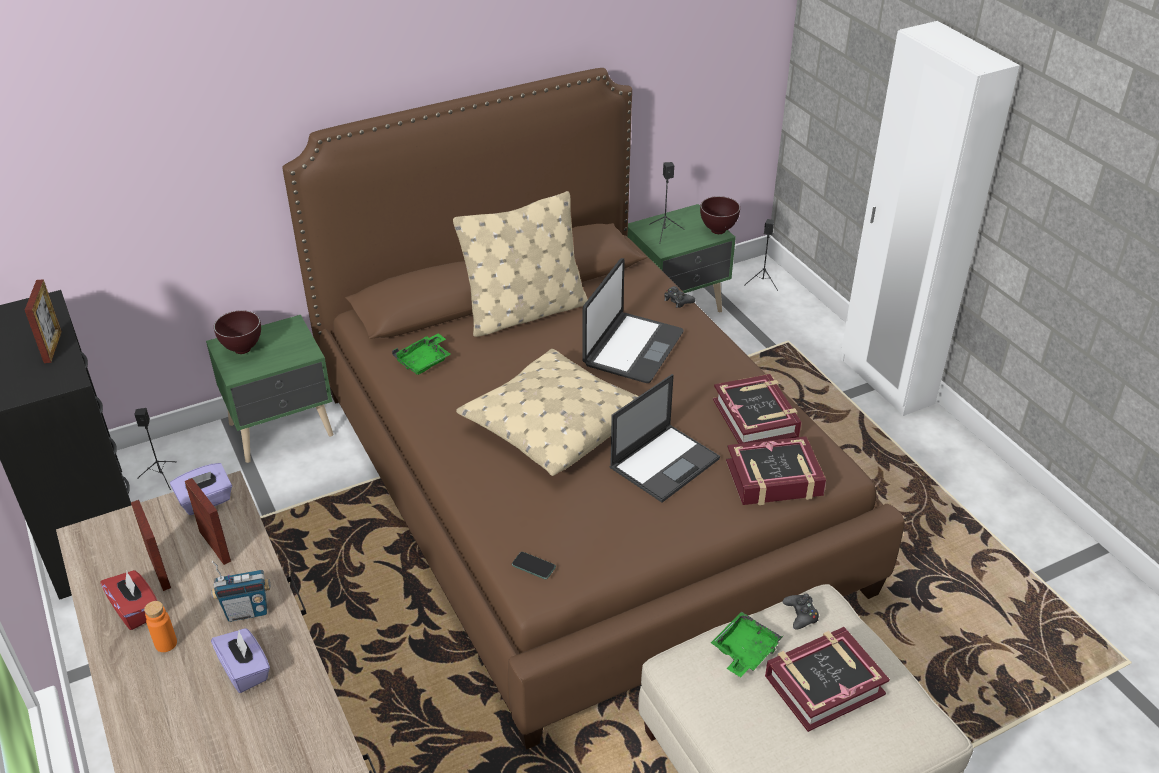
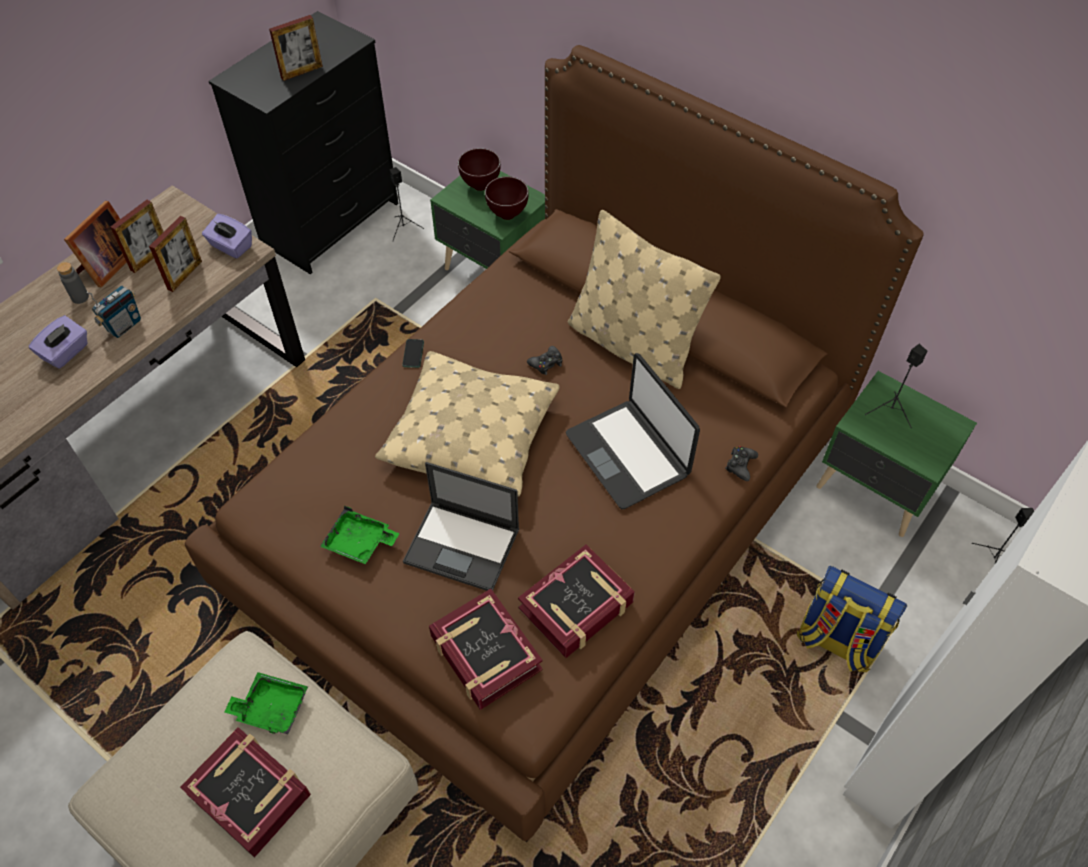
camera: 65 degrees right, 15 degrees up
(135, 610) = (107, 265): red tissue box -> picture frame
(166, 643) = (80, 297): orange bottle -> grey bottle
(247, 611) = (124, 326): radio -> radio turned 105 degrees counterclockwise
(424, 361) = (512, 303): green tray -> green tray (359, 542)
(533, 566) = (278, 493): phone -> phone (413, 354)
(632, 348) = (628, 454): laptop -> laptop turned 60 degrees clockwise
(719, 231) = (935, 462): brown bowl -> brown bowl (507, 215)
(787, 373) = (836, 641): none -> backpack
(801, 614) = (337, 745): black game controller -> black game controller (546, 363)

